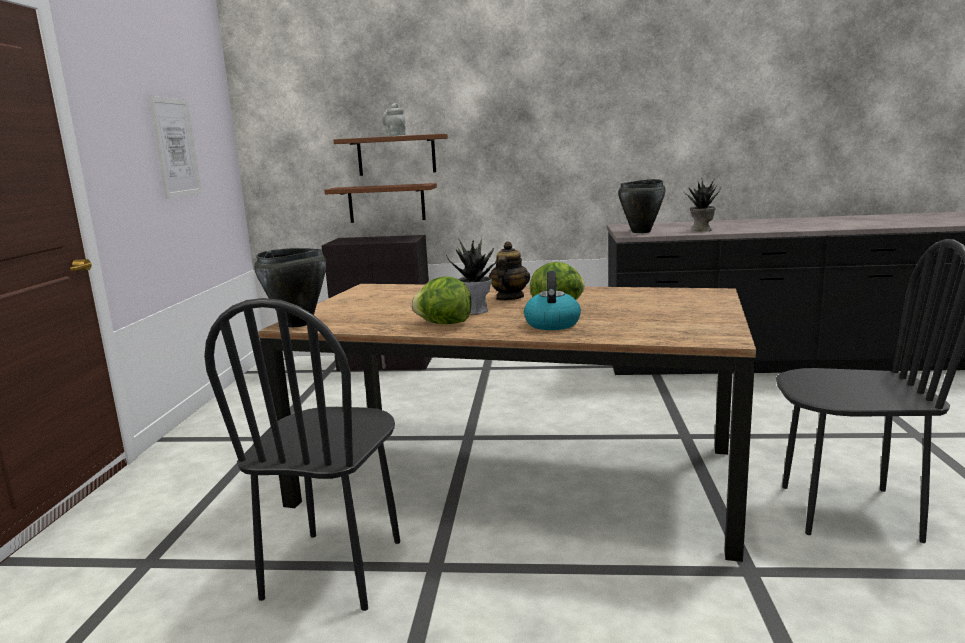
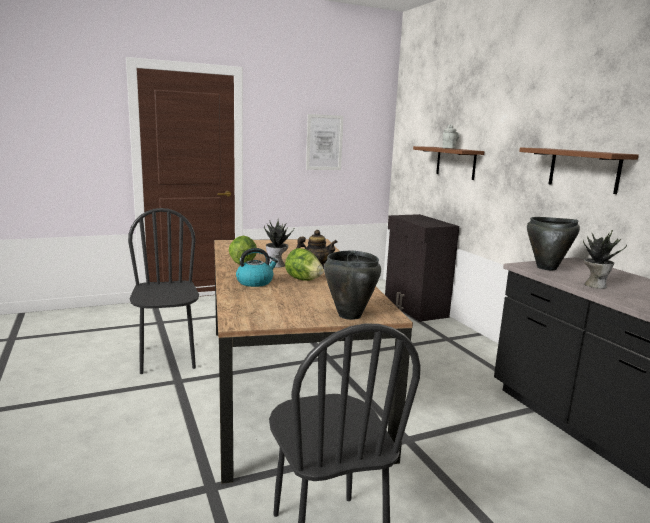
camera: 60 degrees right, 0 degrees up
(298, 324) = (229, 242): black cooking pot -> black cooking pot (349, 315)
(335, 569) = (167, 358): black chair -> black chair turned 90 degrees clockwise
(386, 203) = (445, 196): brown shelf -> brown shelf (583, 170)

